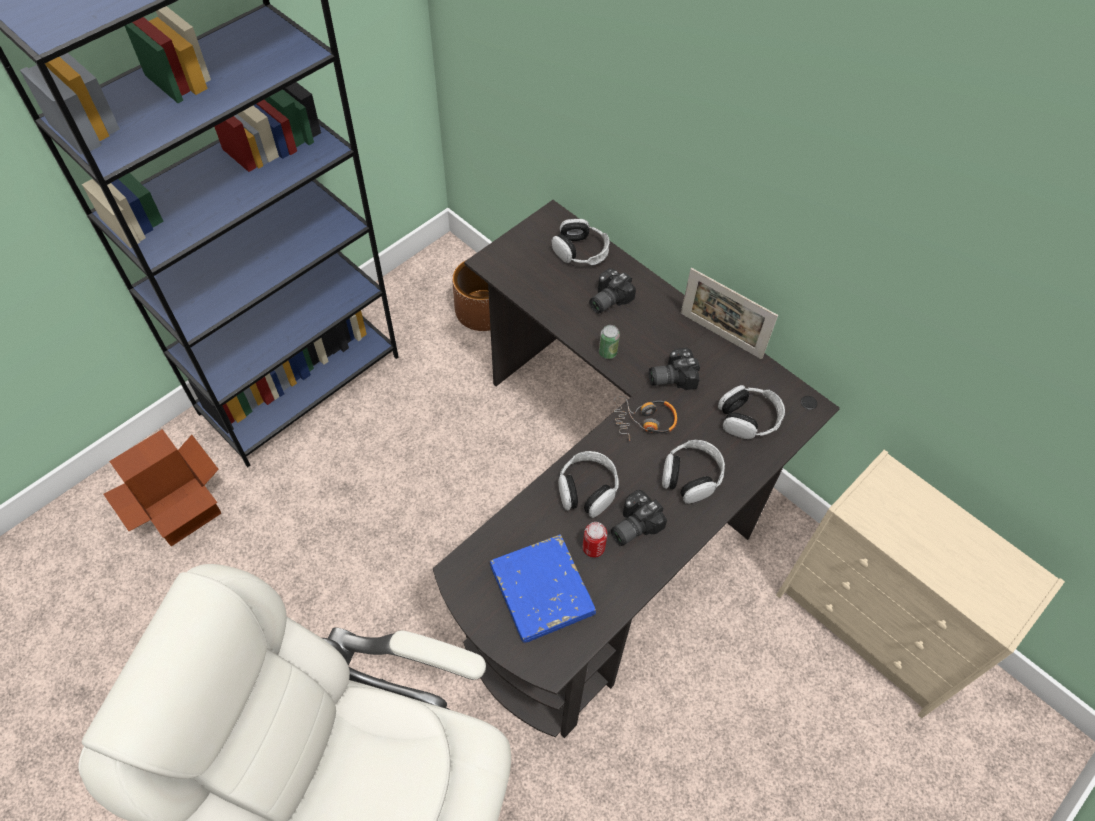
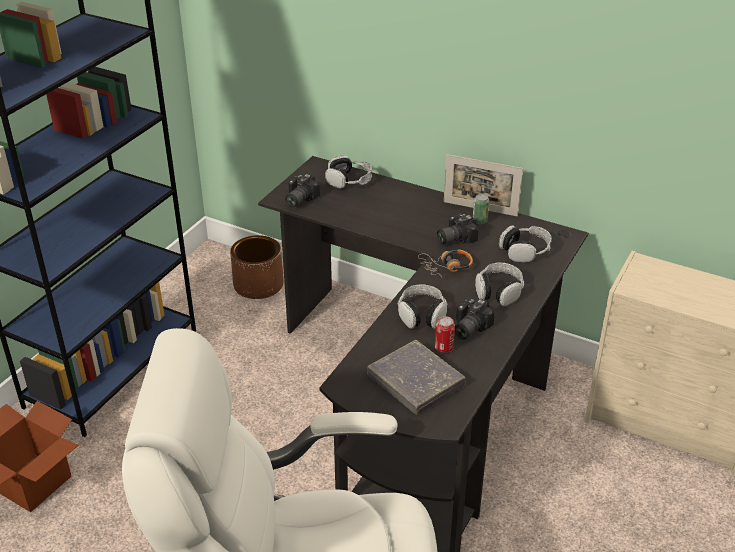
camera: 15 degrees left, 20 degrees down
(542, 590) = (415, 381): blue book -> grey book
(606, 299) = (382, 204): camera -> camera (298, 199)
(607, 352) = (398, 233): can -> can (479, 221)

